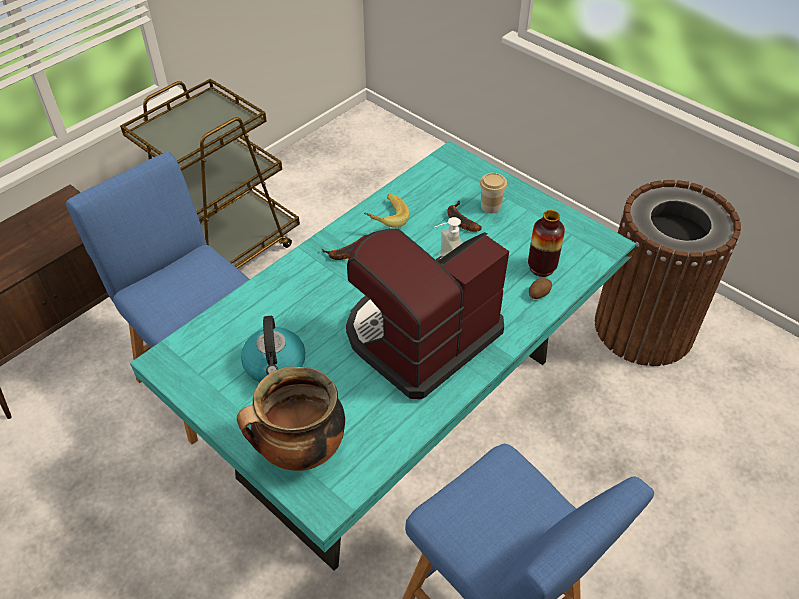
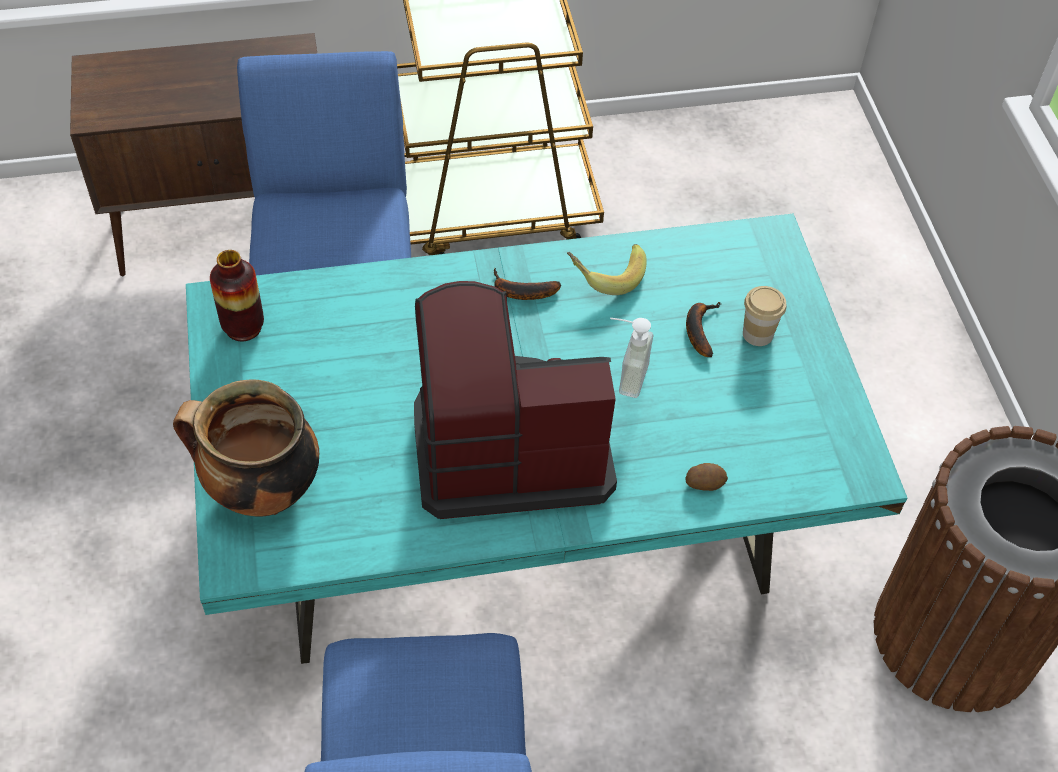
camera: 35 degrees right, 5 degrees up
(275, 365) = (322, 379): kettle -> none
(541, 268) = (742, 453): vase -> vase (243, 327)

